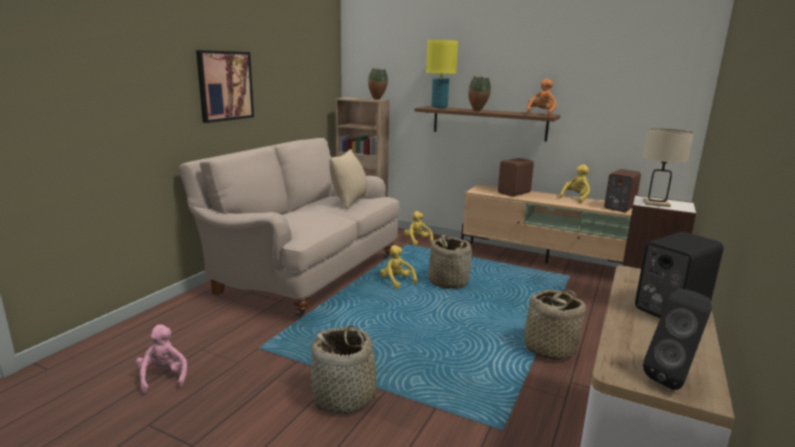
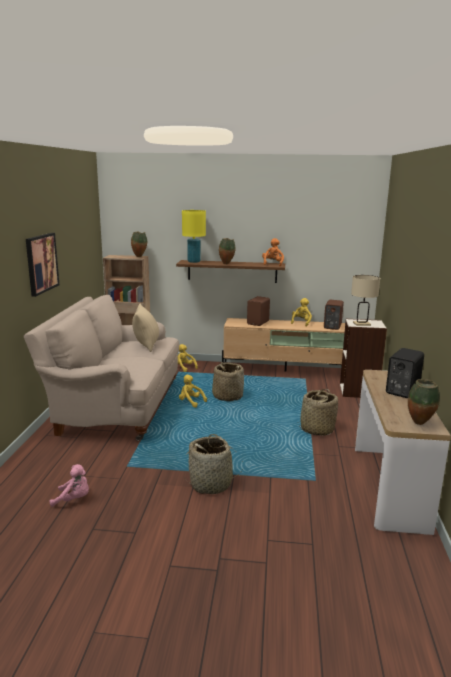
camera: 20 degrees left, 0 degrees up
(163, 377) = (73, 499): pink plush toy -> pink plush toy turned 135 degrees clockwise
(673, 378) = (420, 424): black speaker -> vase

